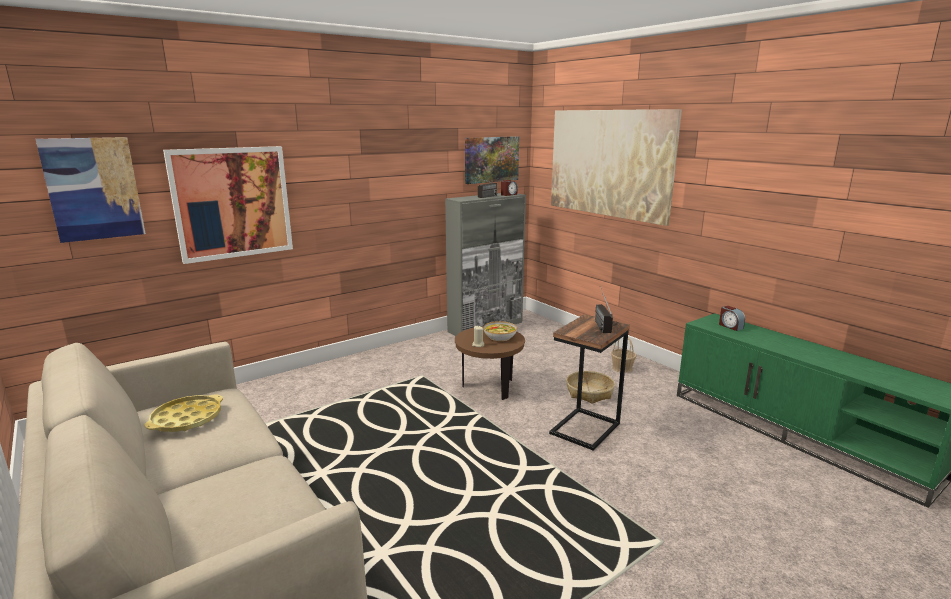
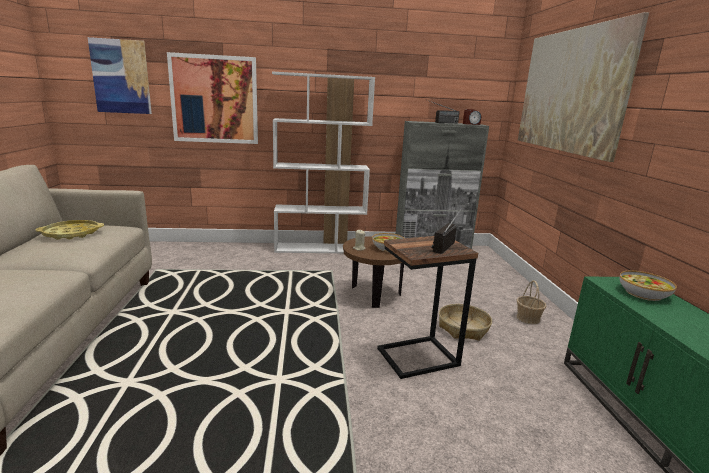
camera: 30 degrees right, 0 degrees up
(379, 355) = (320, 248): none -> white bookcase
(491, 159) = (463, 89): picture -> none
(730, 326) = (644, 293): alarm clock -> bowl

